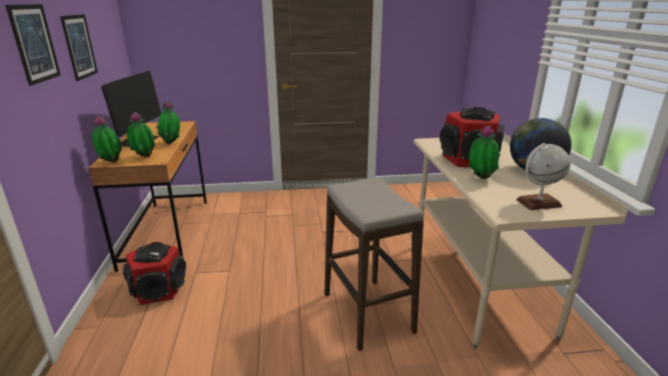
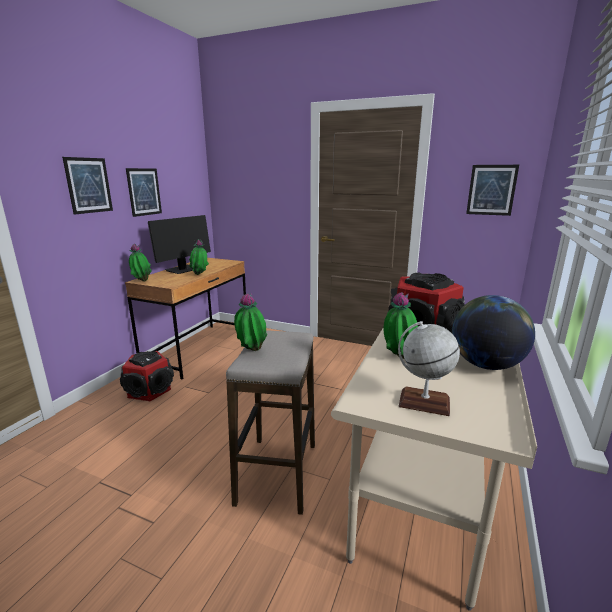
camera: 30 degrees right, 5 degrees down
(144, 157) = (166, 281): potted plant -> potted plant (251, 351)
(436, 29) = (491, 190): none -> picture

